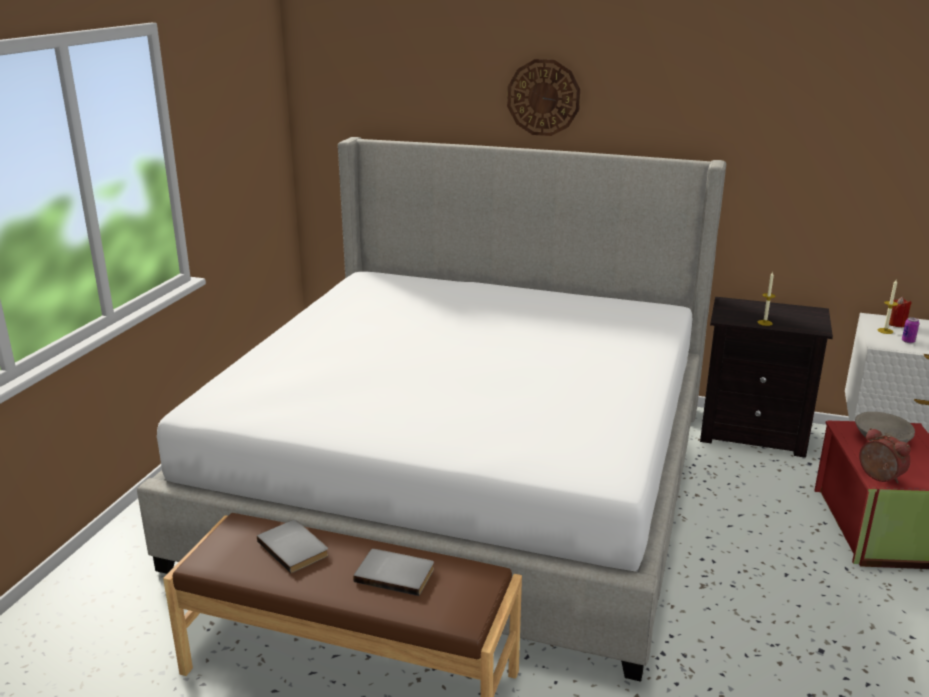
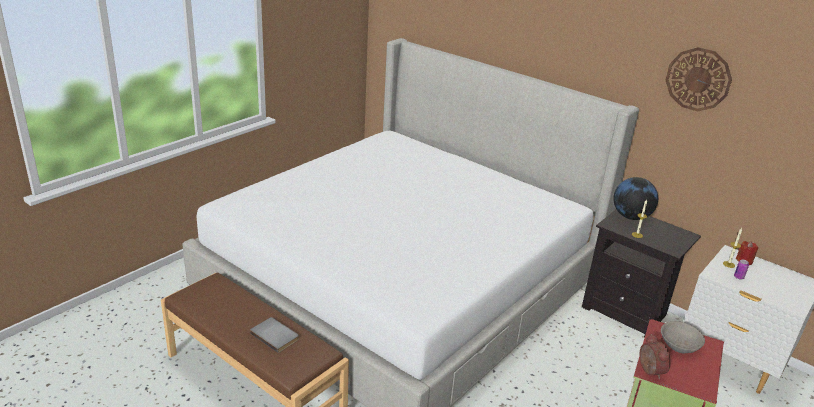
camera: 20 degrees right, 5 degrees up
(295, 547) = (234, 303): grey book -> none
(543, 97) = (523, 35): wall clock -> wall clock (698, 79)
(738, 306) = (631, 217): none -> globe

